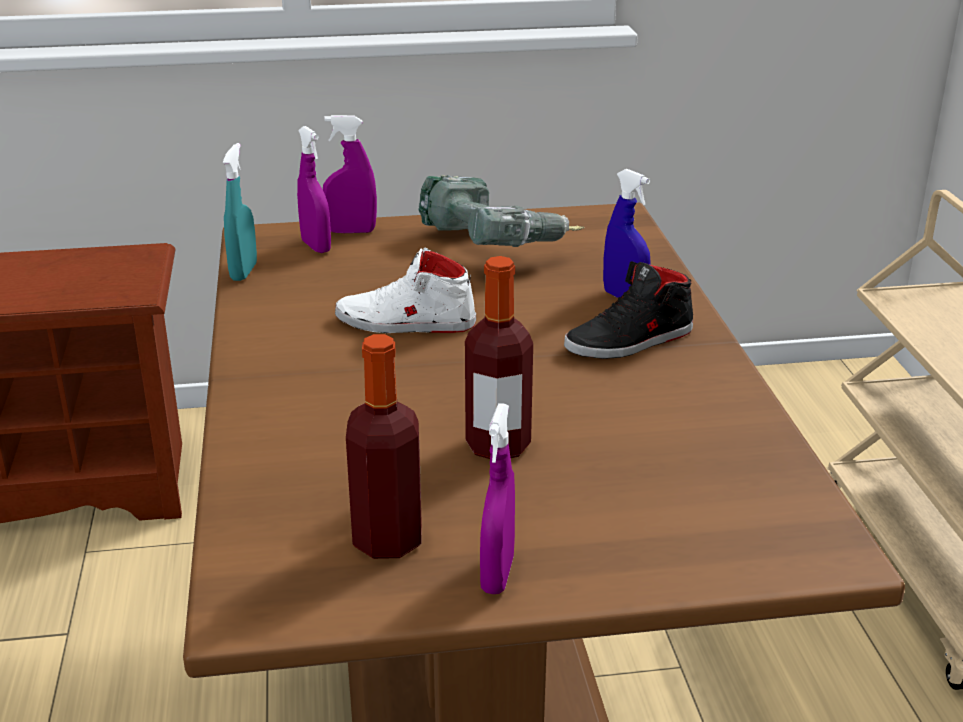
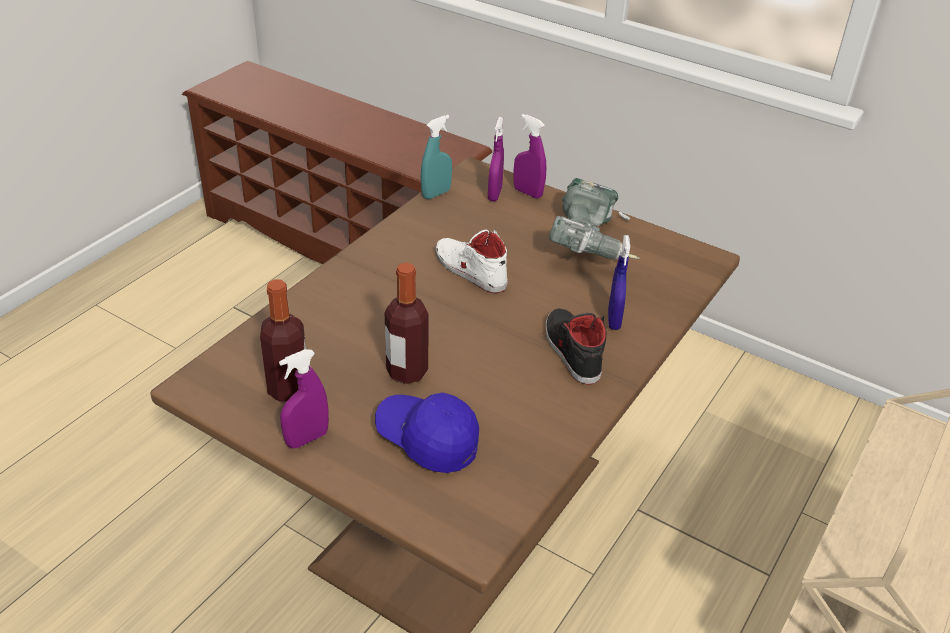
camera: 40 degrees right, 10 degrees up
(630, 341) = (571, 350): black shoe -> black shoe turned 60 degrees clockwise
(631, 494) = (427, 440): none -> blue cap

